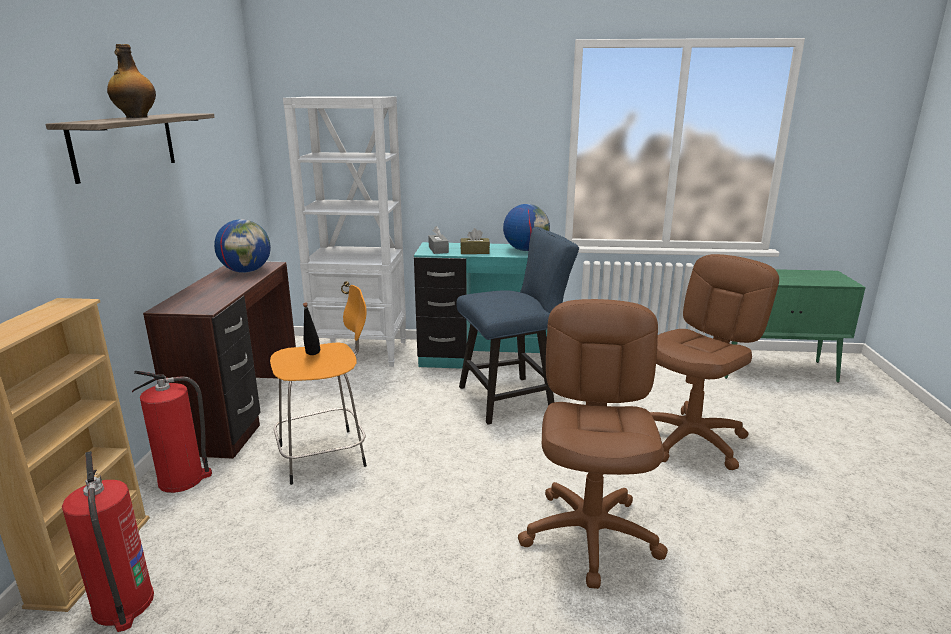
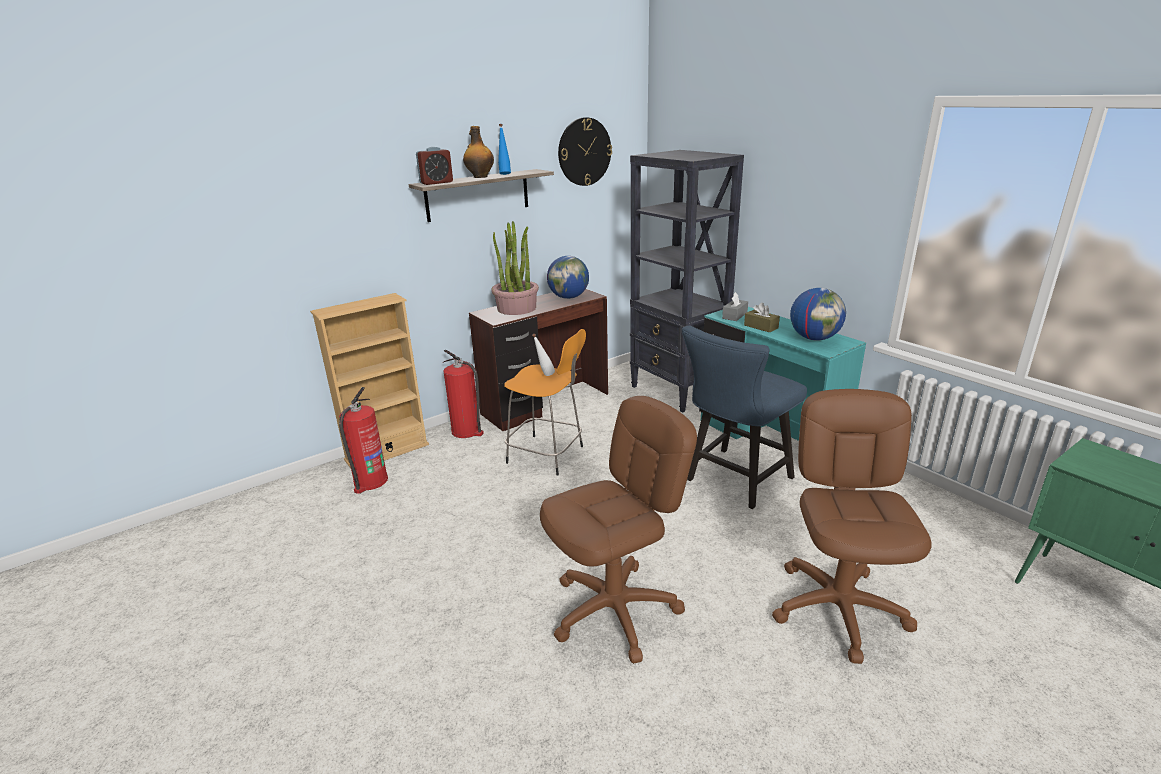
camera: 50 degrees right, 5 degrees up
(96, 121) = (436, 183): none -> alarm clock
(160, 115) = (505, 174): none -> blue bottle
(205, 294) = (516, 308): none -> potted plant
(210, 96) = (584, 152): none -> wall clock
(312, 356) = (544, 376): black bottle -> white bottle
(361, 352) = (677, 391): white bookcase -> black bookcase
(513, 397) = (734, 481): blue chair -> blue chair turned 105 degrees clockwise
(691, 440) = (838, 608): brown office chair -> brown office chair turned 90 degrees counterclockwise

